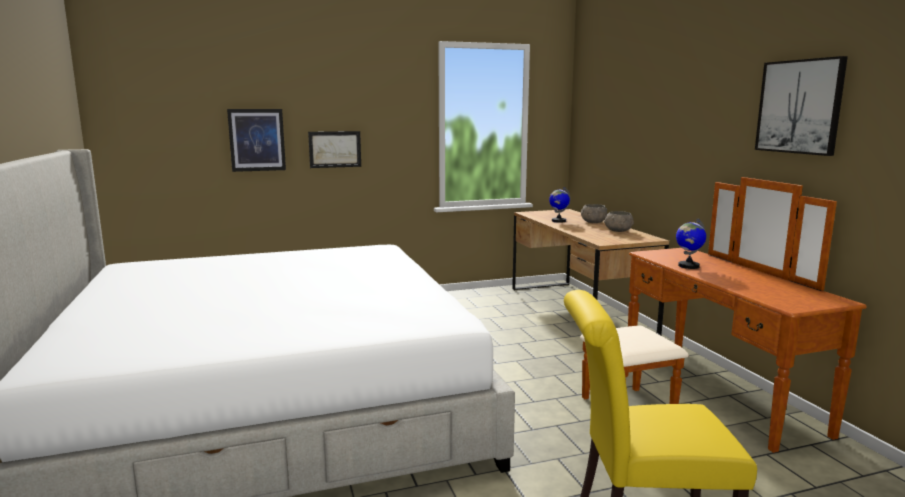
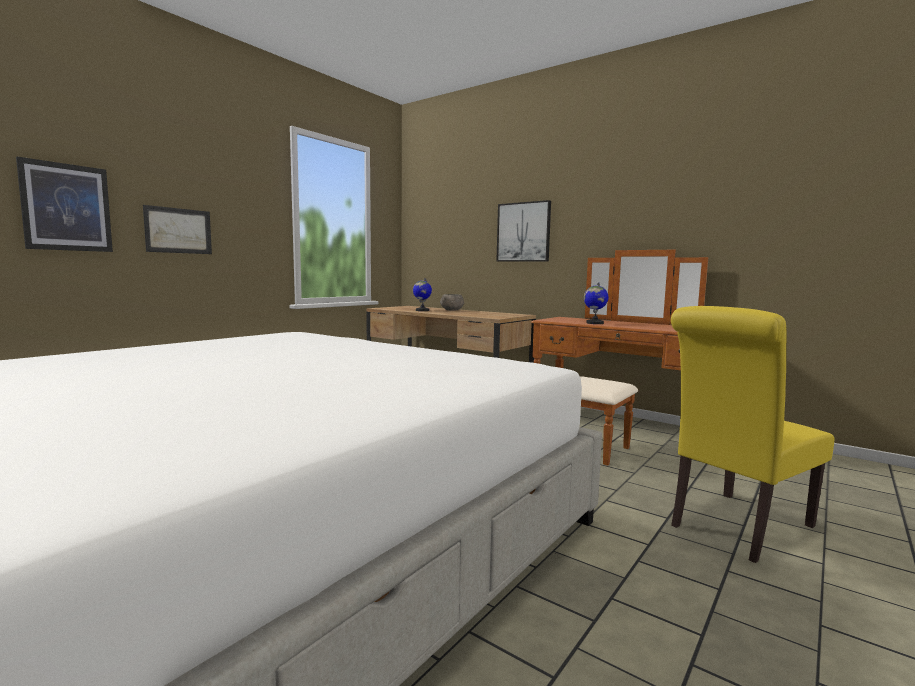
camera: 35 degrees left, 5 degrees down
(618, 231) = (485, 312): grey bowl -> none
(799, 106) = (662, 191): picture -> picture (523, 232)

